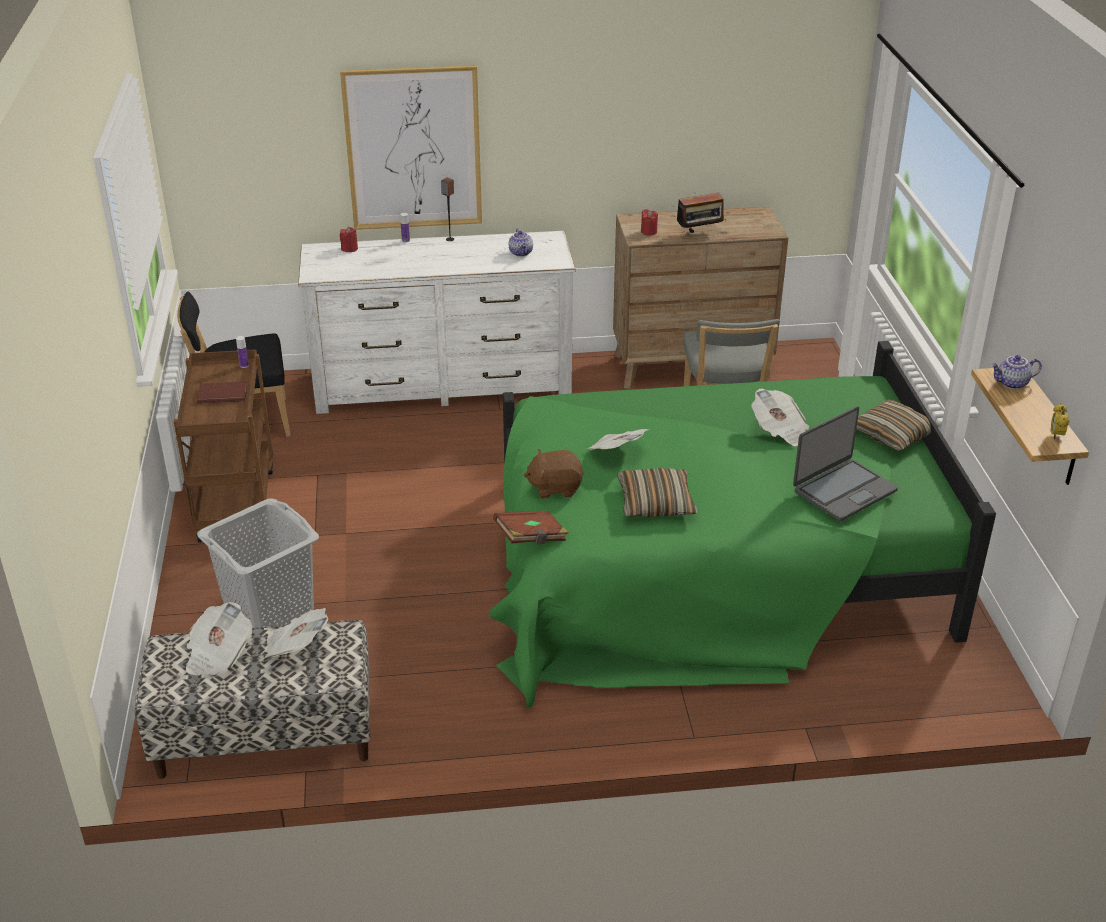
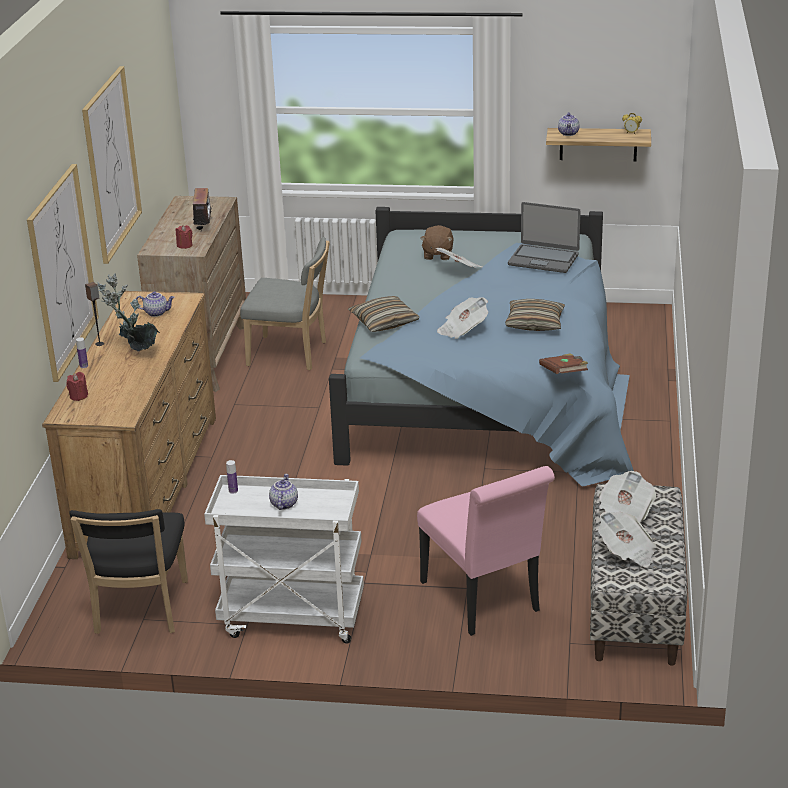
camera: 75 degrees left, 5 degrees down
(222, 394) = (283, 504): brown book -> teapot
(235, 503) = (291, 619): brown cart -> white cart
(270, 620) = (484, 601): grey laundry basket -> pink chair
(439, 257) = (135, 351): none -> potted plant
(443, 384) = (147, 483): white dresser -> brown dresser
(555, 488) = (501, 358): brown plush toy -> brown plush toy (437, 255)
(592, 105) = (111, 164): none -> picture
(710, 567) = (488, 388): green bed -> blue bed
(843, 490) = (543, 259): laptop -> laptop turned 135 degrees clockwise
(892, 434) = (476, 237): pillow -> pillow (384, 322)

